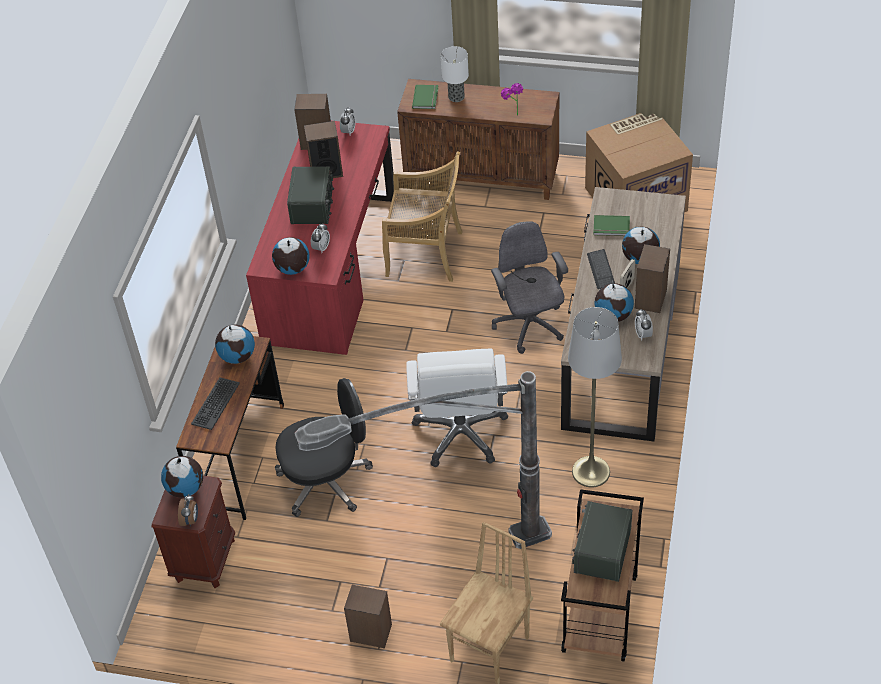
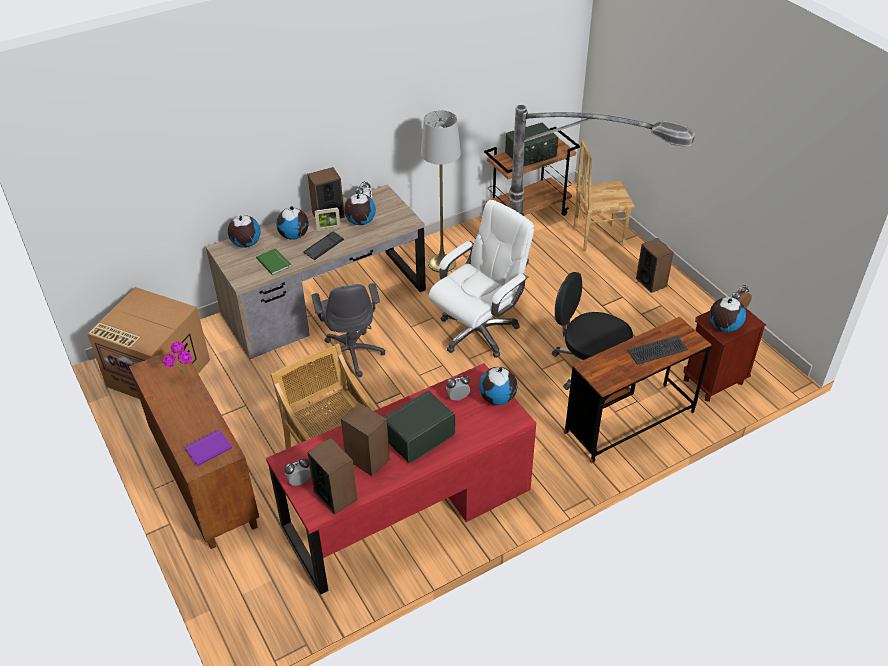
camera: 135 degrees left, 5 degrees down
(238, 356) = (608, 369): globe -> globe (246, 244)
(426, 98) = (207, 448): green book -> purple book
(456, 97) = (190, 428): table lamp -> none
(529, 326) = (352, 353): grey office chair -> grey office chair turned 45 degrees counterclockwise

